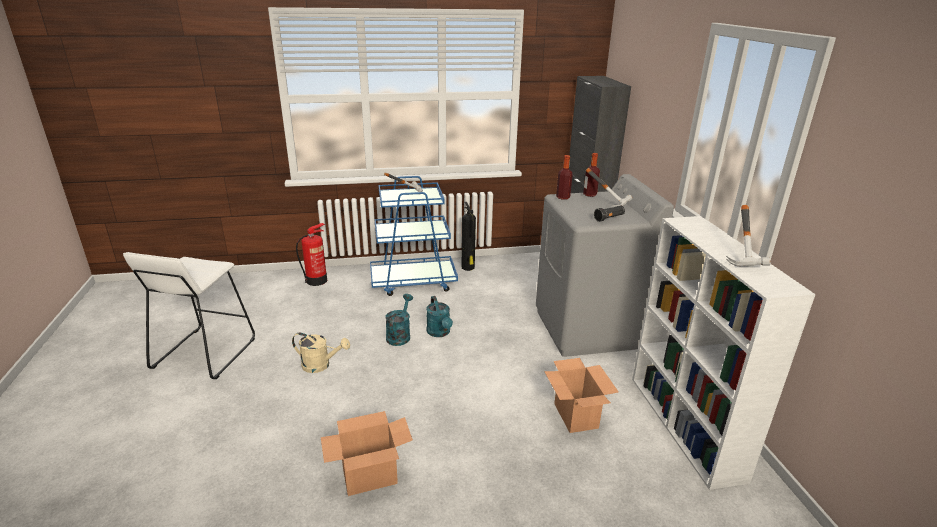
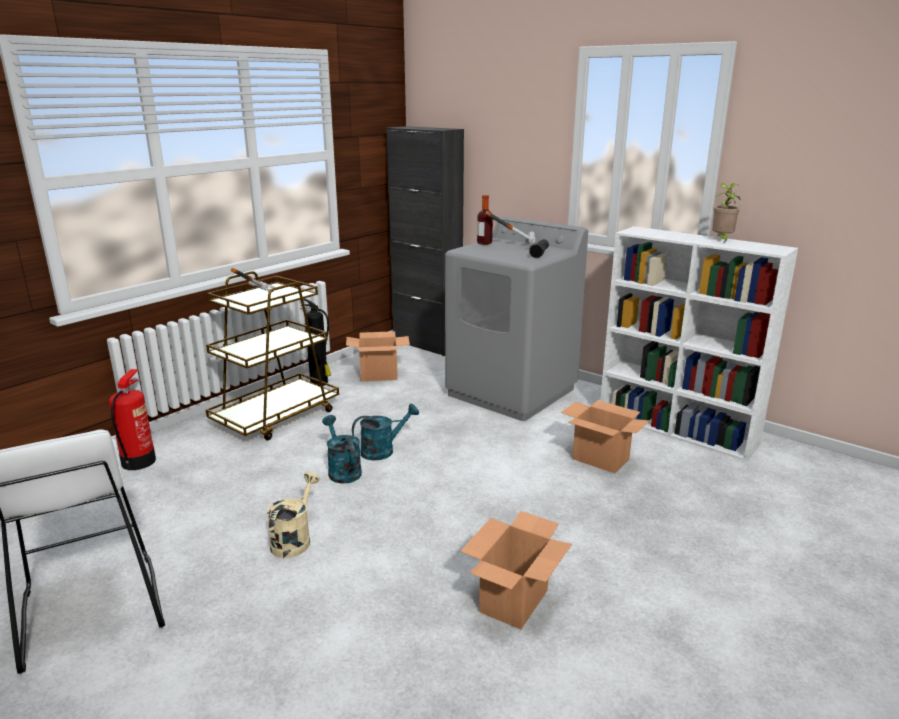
camera: 40 degrees left, 5 degrees down
(321, 365) = (294, 539): beige watering can -> beige watering can turned 45 degrees counterclockwise
(413, 282) = (277, 417): blue cart -> brown cart
(440, 333) = (383, 450): turquoise watering can -> turquoise watering can turned 60 degrees counterclockwise
(513, 276) = (379, 375): none -> cardboard box
(563, 197) = (467, 249): bottle -> none
(747, 258) = (721, 240): hammer -> potted plant

